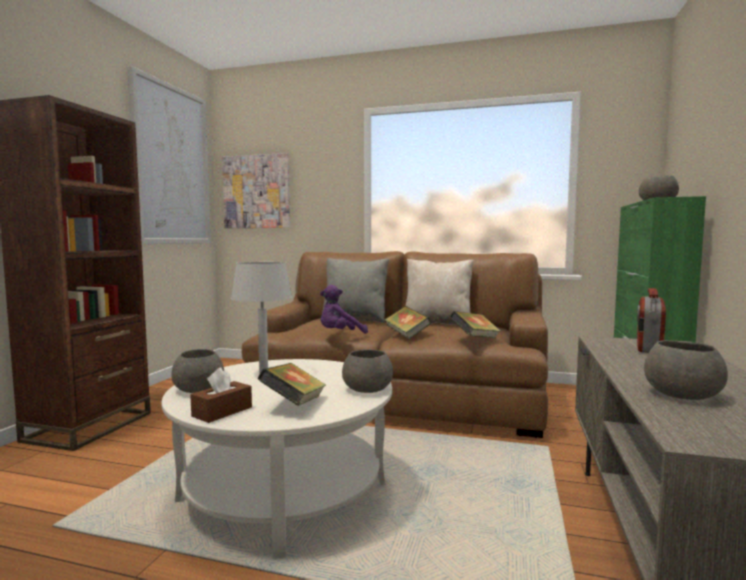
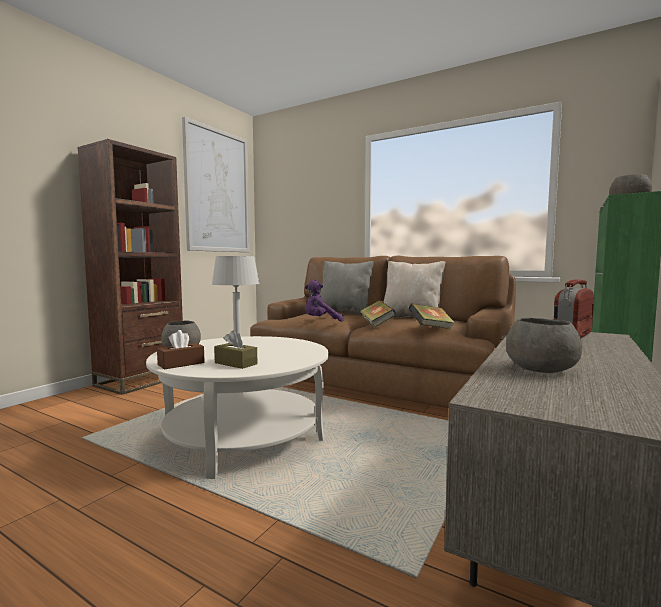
camera: 15 degrees right, 0 degrees up
(257, 192) = (284, 210): picture -> none
(294, 404) = (235, 363): book -> brown tissue box
(368, 389) = (303, 358): grey bowl -> none

